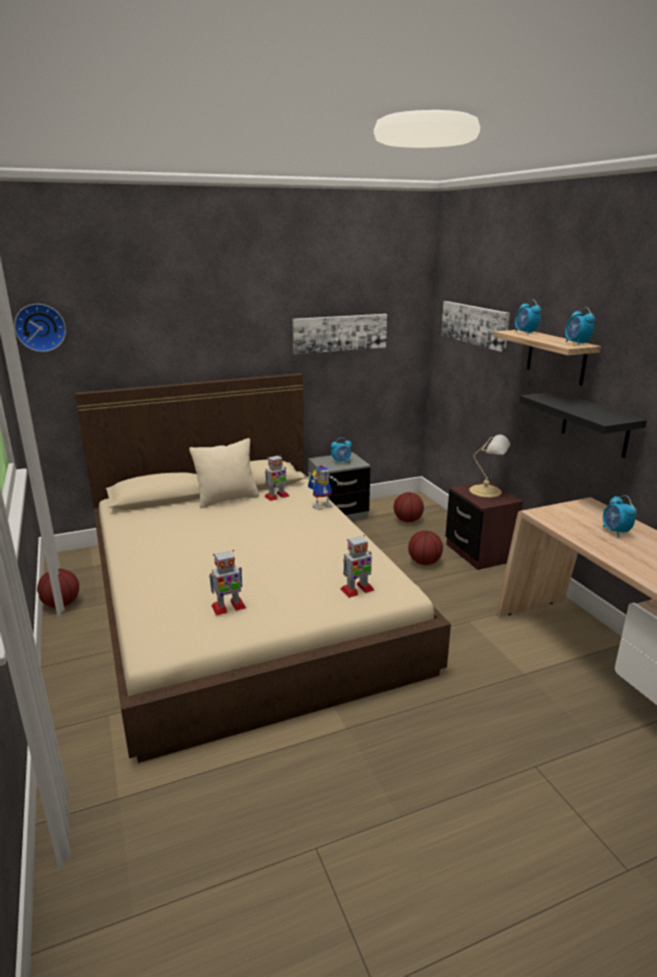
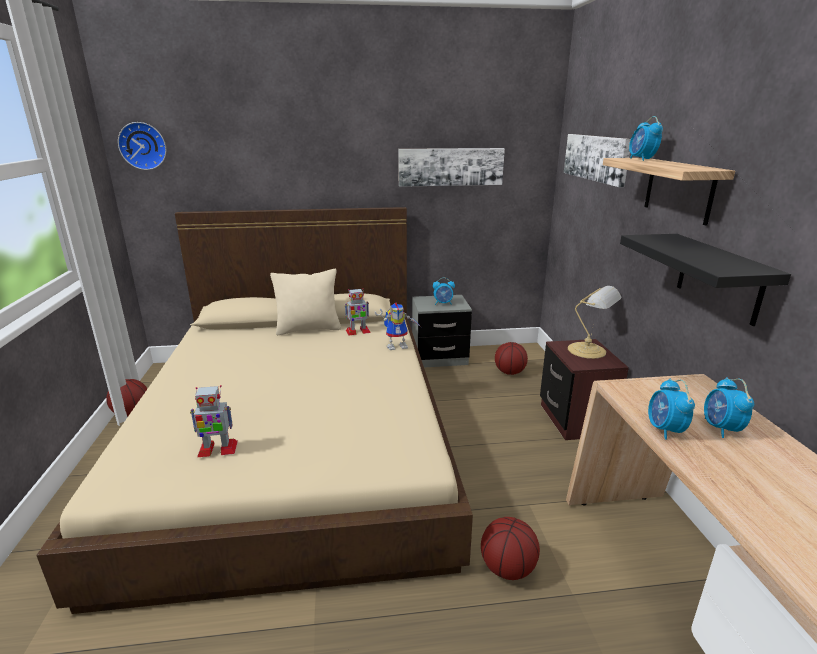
camera: 15 degrees right, 0 degrees up
(357, 590) = (371, 451): toy robot -> none
(424, 562) = (507, 422): basketball -> basketball (508, 568)
(576, 344) = (700, 168): alarm clock -> alarm clock (665, 430)

